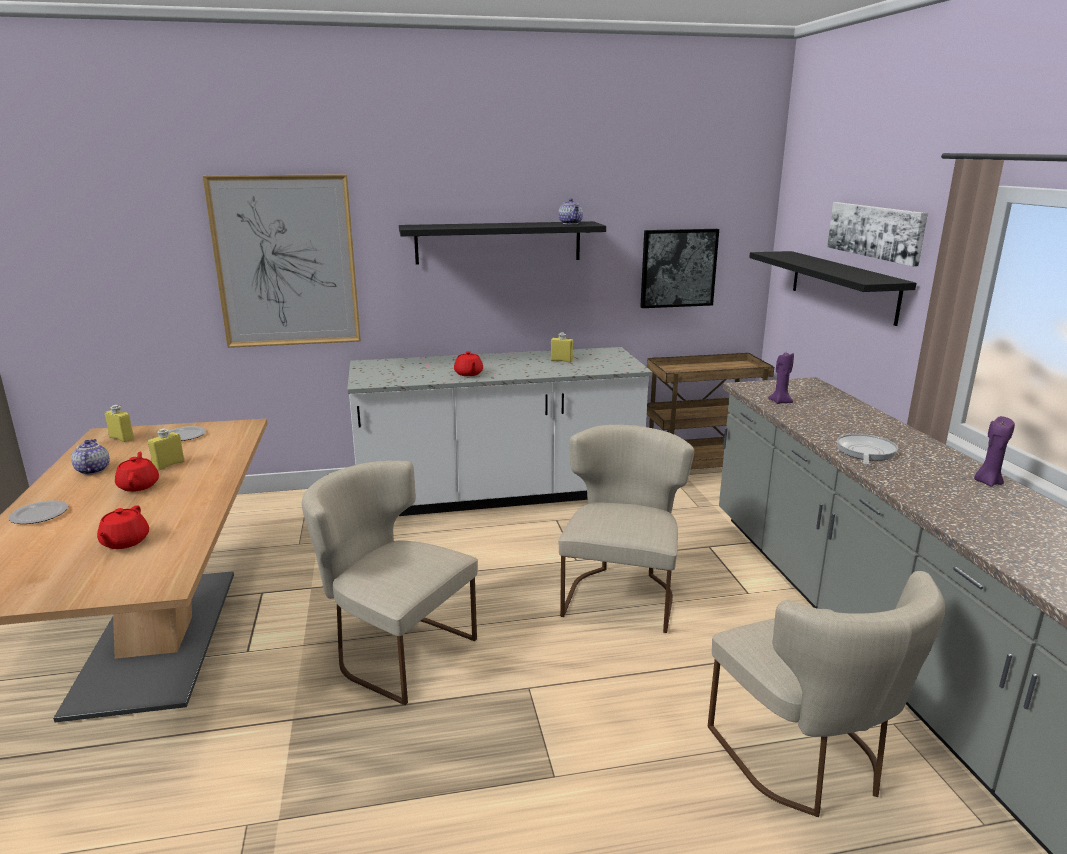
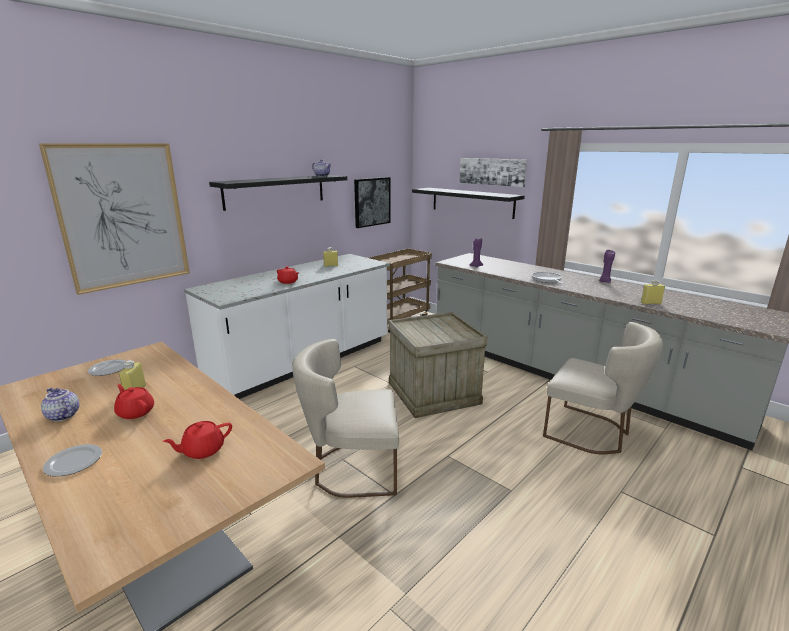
camera: 35 degrees left, 0 degrees up
(121, 438) = (45, 386): yellow bottle -> yellow bottle (650, 303)
(124, 542) = (202, 450): red teapot -> red teapot turned 90 degrees clockwise
(621, 594) = (434, 392): beige chair -> crate

